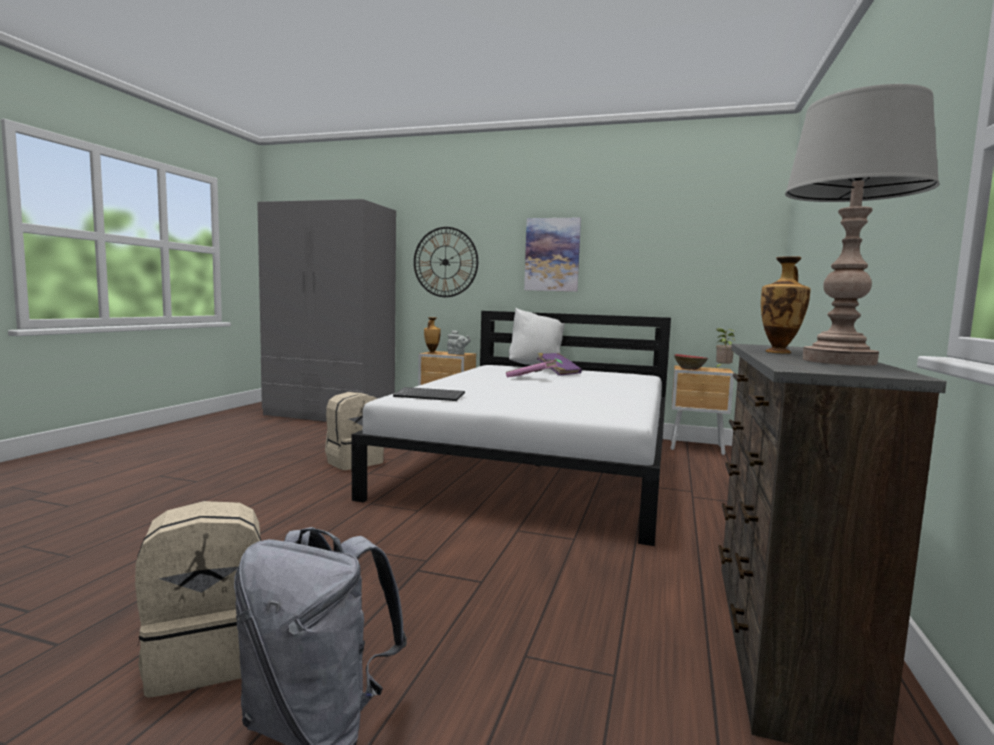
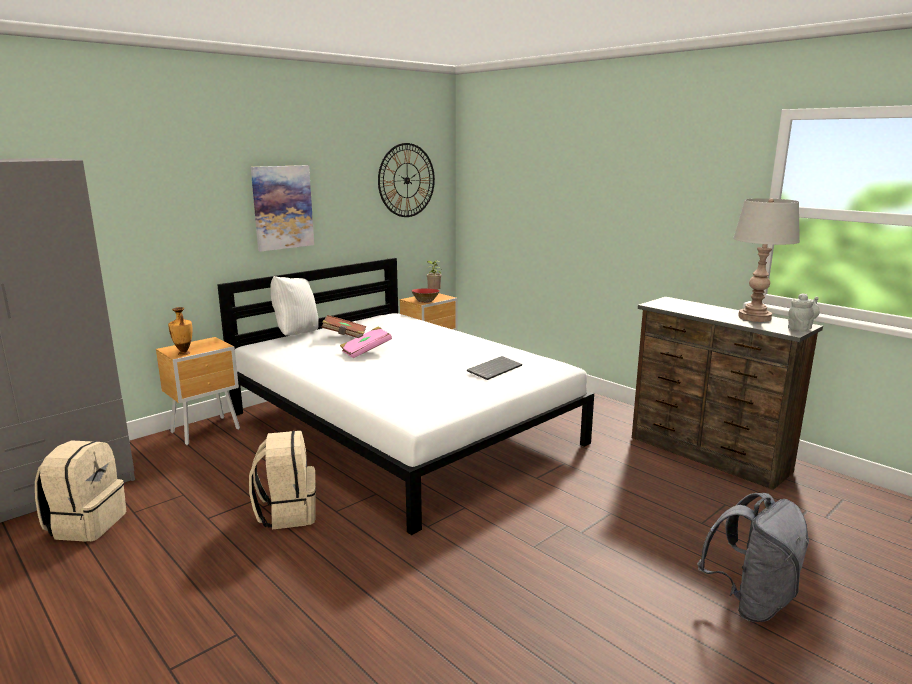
camera: 60 degrees left, 10 degrees up
(209, 656) = (671, 639): beige backpack -> beige backpack (86, 524)
(430, 396) = (421, 405): keyboard -> keyboard (494, 369)
(445, 262) = (149, 228): wall clock -> wall clock (407, 180)
(457, 354) = (215, 345): grey teapot -> grey teapot (801, 328)
(557, 372) = (344, 336): purple book -> brown book
(779, 352) = (704, 313): vase -> none

